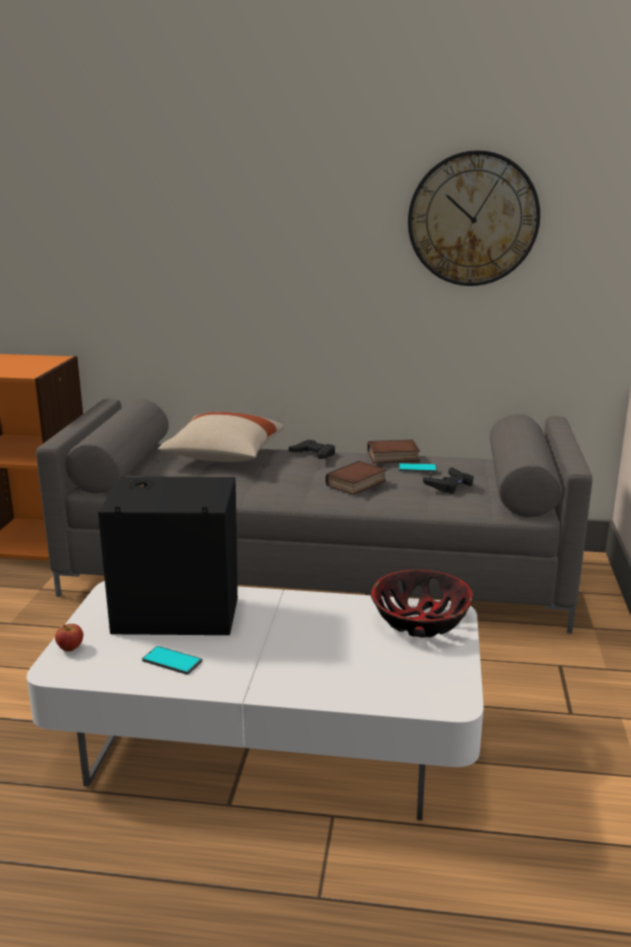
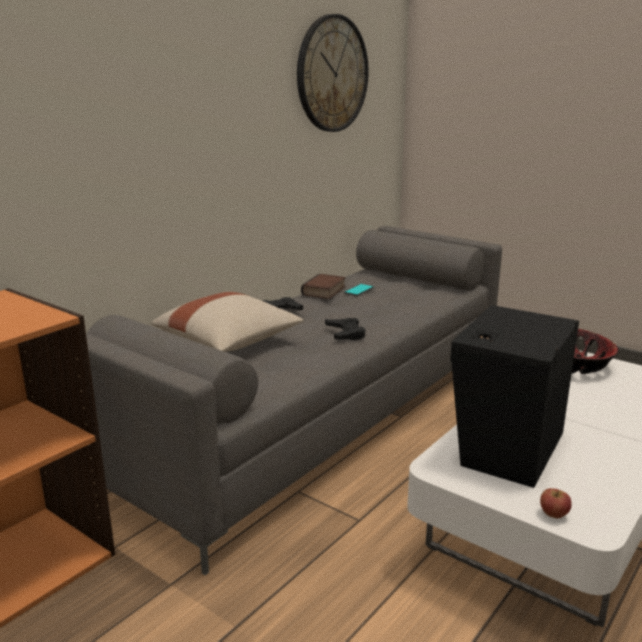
camera: 60 degrees left, 0 degrees up
(172, 661) = (598, 467): phone -> none
(357, 484) = (368, 313): book -> none
(449, 485) = (404, 290): black game controller -> black game controller (345, 333)

